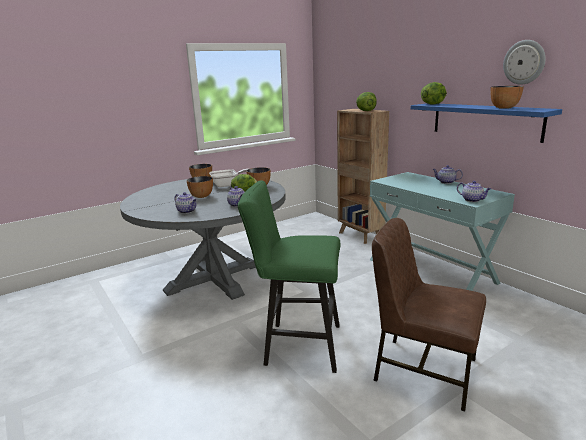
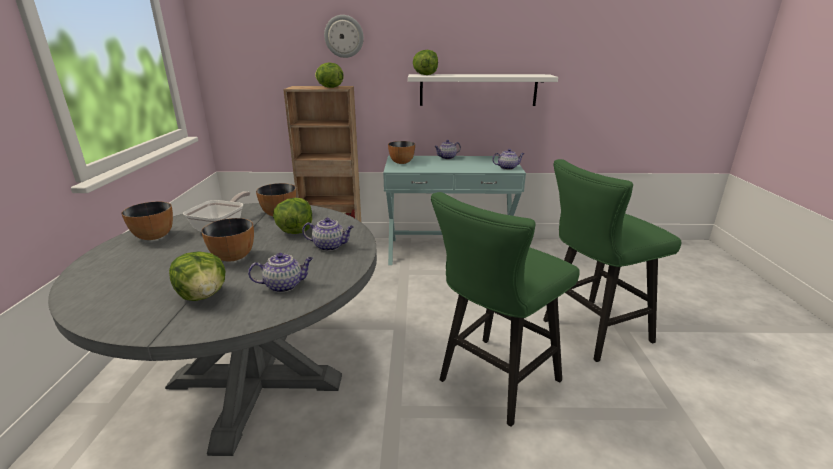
camera: 55 degrees left, 5 degrees up
(163, 204) = (203, 295): none -> lettuce
(423, 370) = (589, 332): brown chair -> green stool
(485, 121) = (478, 90): blue shelf -> white shelf
(504, 108) = (509, 75): bowl -> bowl (401, 162)
(524, 62) = (514, 31): wall clock -> wall clock (344, 36)

